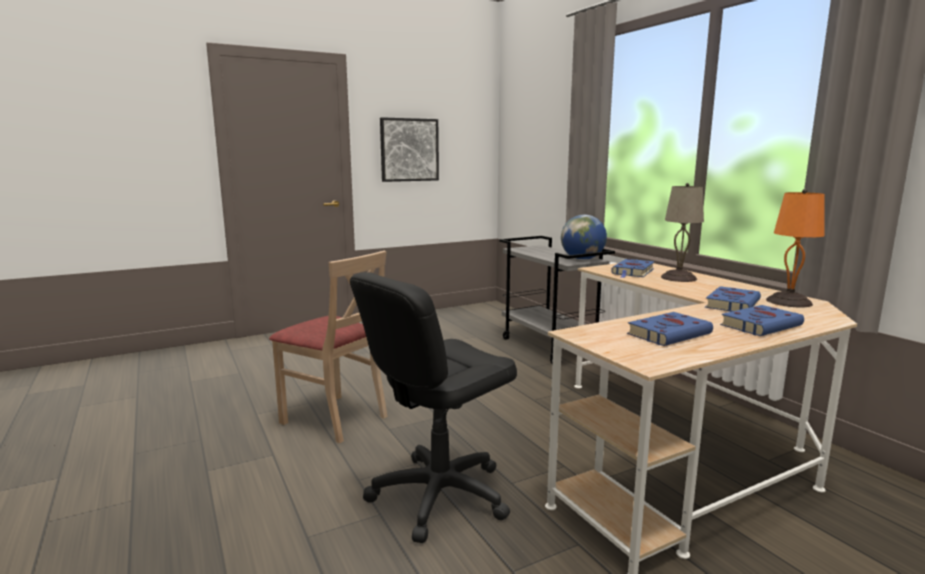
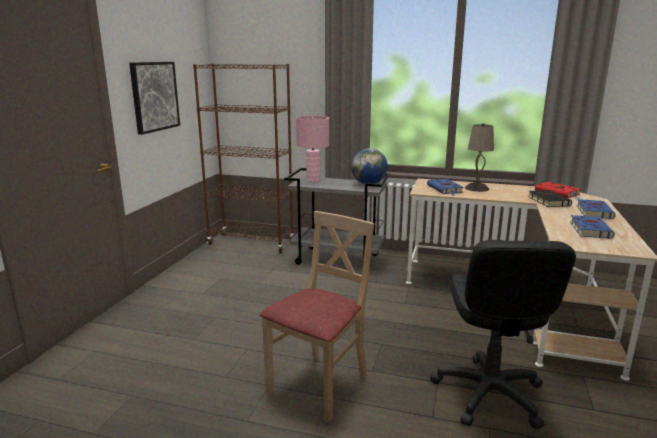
camera: 45 degrees left, 5 degrees up
(335, 418) = (319, 385): beige chair -> beige chair turned 45 degrees counterclockwise
(500, 314) = (251, 243): none -> brown bookcase
(538, 248) = (313, 180): none -> pink table lamp
(732, 304) = (547, 201): blue book -> black book
(790, 302) = (558, 193): orange table lamp -> red book

